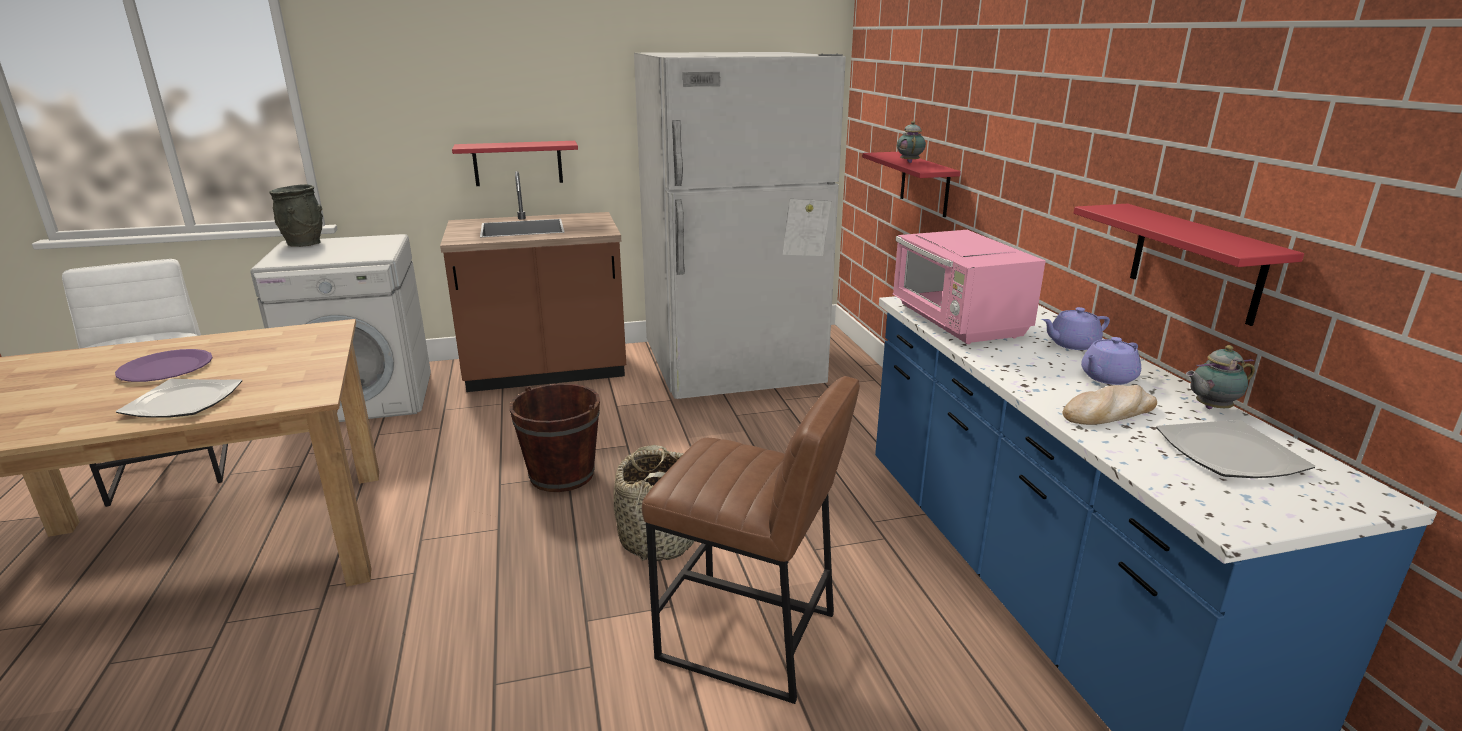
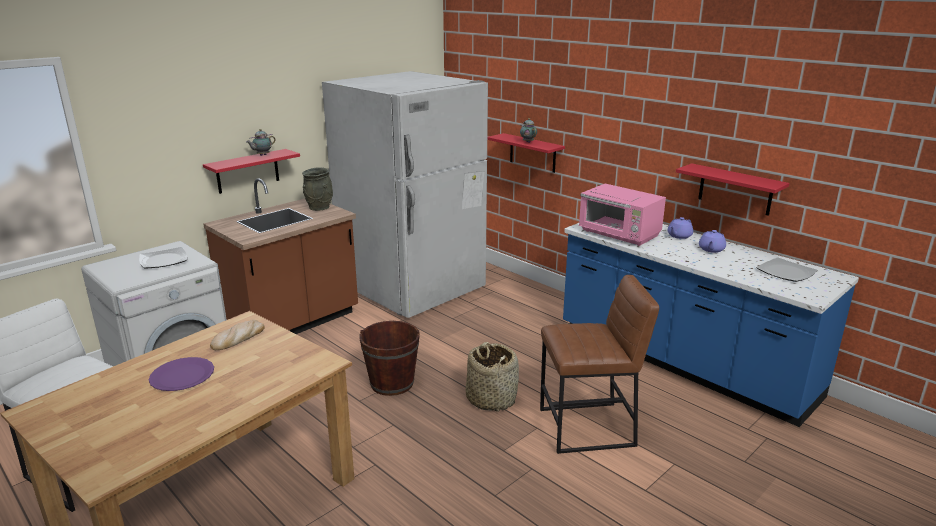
camera: 30 degrees left, 0 degrees up
(182, 402) = (246, 390): plate -> plate (163, 260)
(305, 243) = (111, 264): grey vase -> grey vase (319, 207)
(1108, 412) = (730, 265): bread -> bread (238, 338)
(1210, 408) = (759, 254): teapot -> teapot (262, 155)

